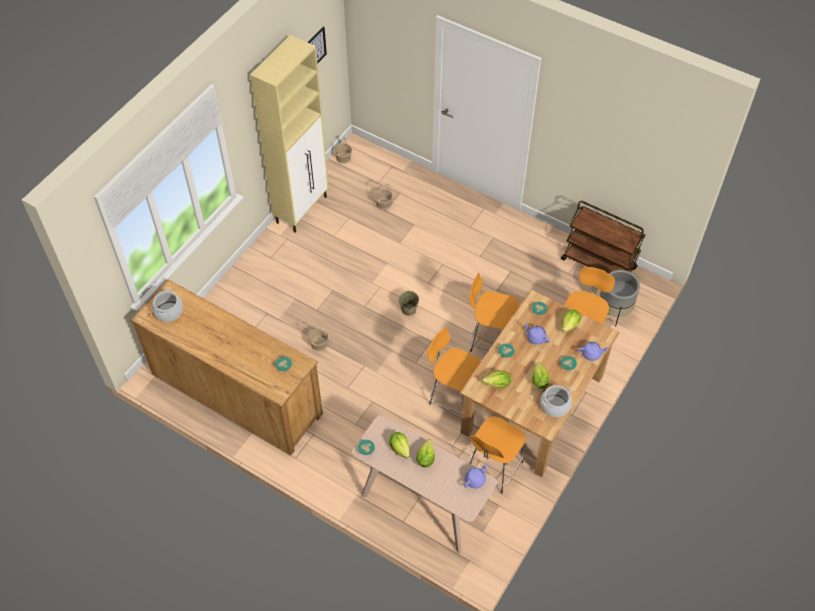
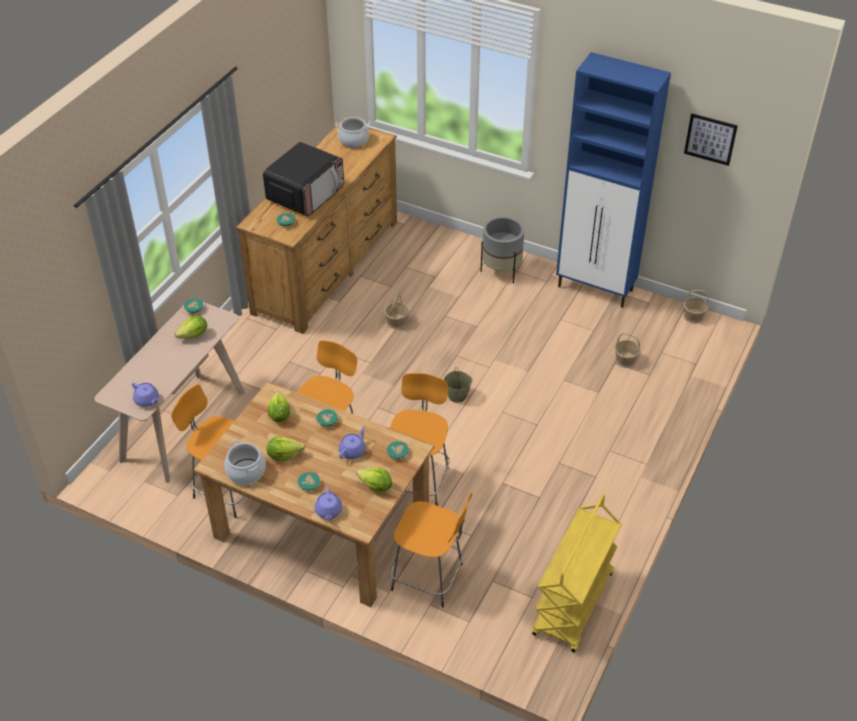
camera: 85 degrees right, 10 degrees down
(244, 350) = (306, 194): none -> microwave
(302, 209) = (596, 289): beige cabinet -> blue cabinet
(425, 458) = (179, 357): lettuce -> none
(599, 264) = (573, 605): brown cart -> yellow cart
(614, 311) = (487, 623): grey planter -> grey planter (501, 271)

